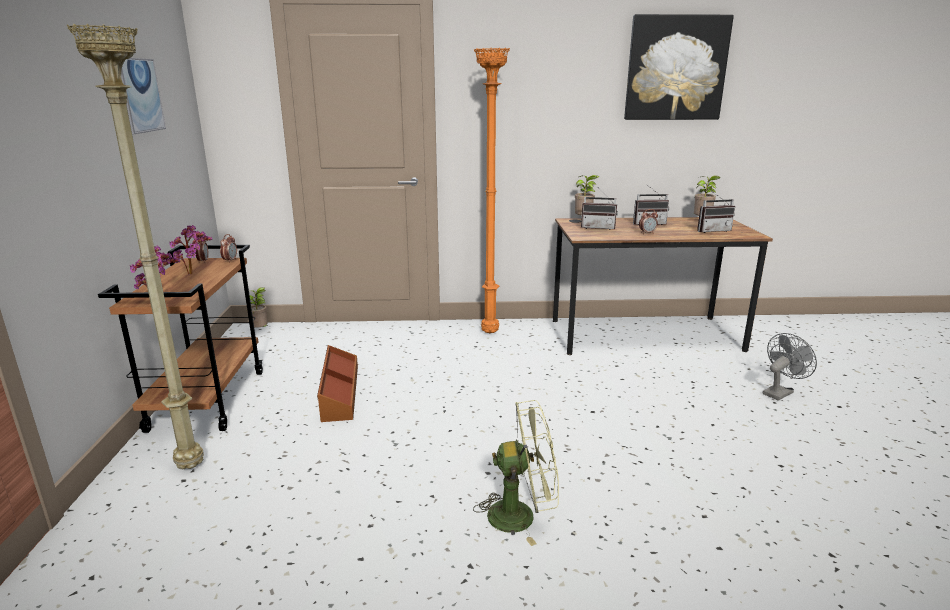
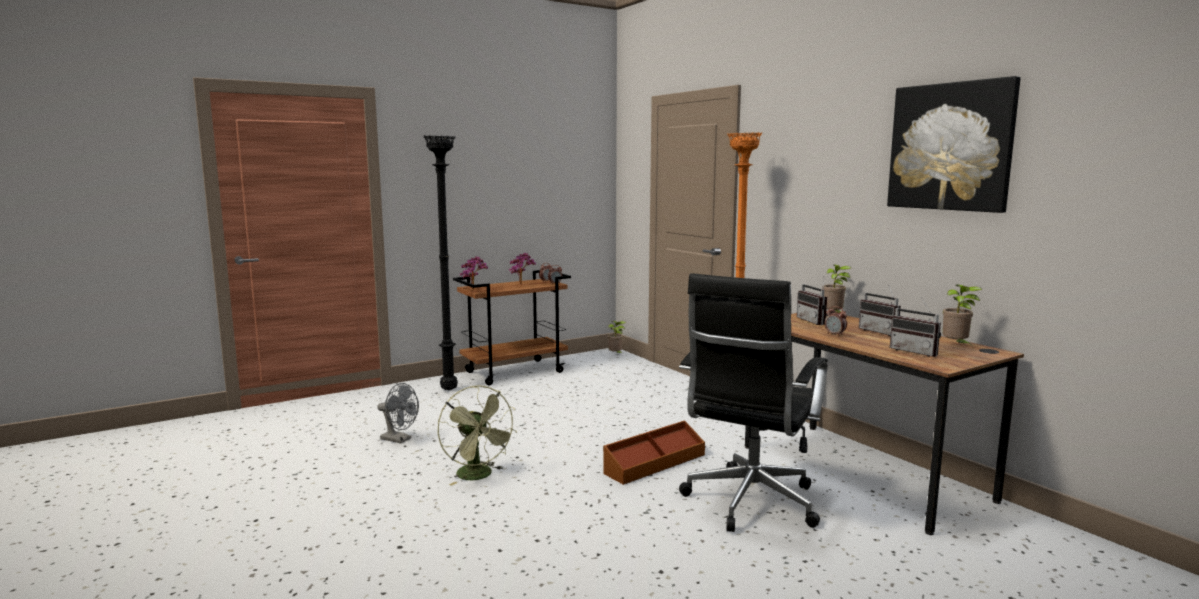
camera: 60 degrees right, 10 degrees down
(139, 95) = (539, 171): picture -> none
(192, 465) = (450, 390): beige floor lamp -> black floor lamp
(339, 392) = (565, 395): brown storage box -> brown storage box (654, 463)
(676, 390) = (749, 504): none -> black office chair
(780, 392) = (839, 563): grey fan -> grey fan (399, 439)

